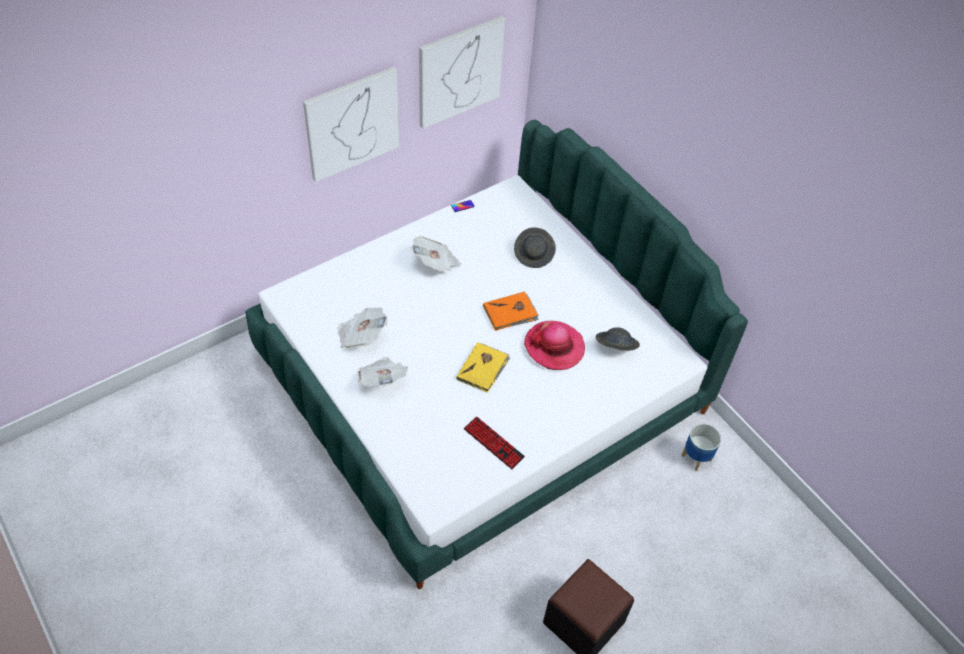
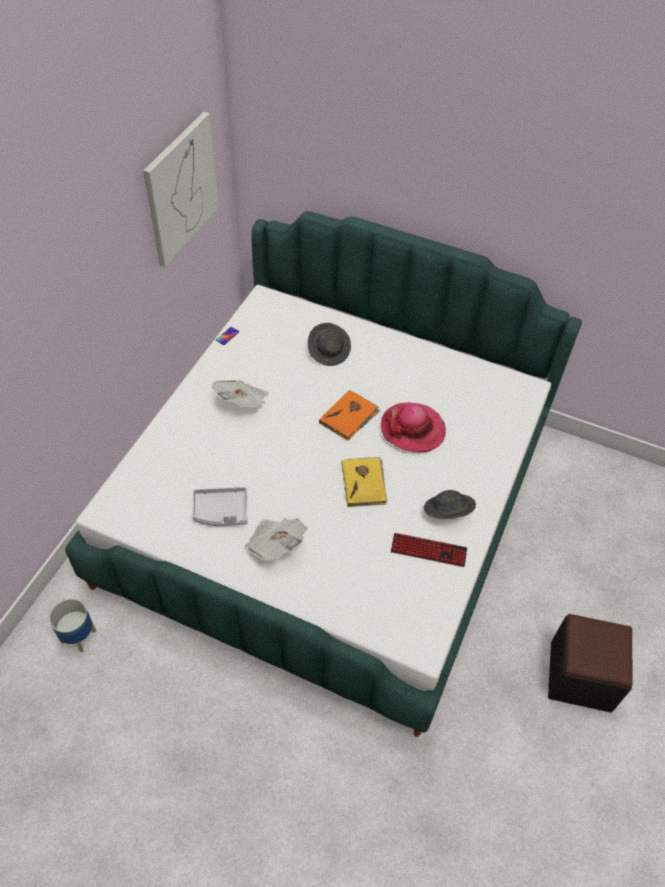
camera: 30 degrees left, 0 degrees up
(352, 123) = (102, 285): picture -> none
(361, 336) = (221, 511): newspaper -> grey tray
(615, 347) = (464, 403): grey hat -> grey hat (447, 513)
(696, 457) = (559, 473): planter -> planter (78, 636)

